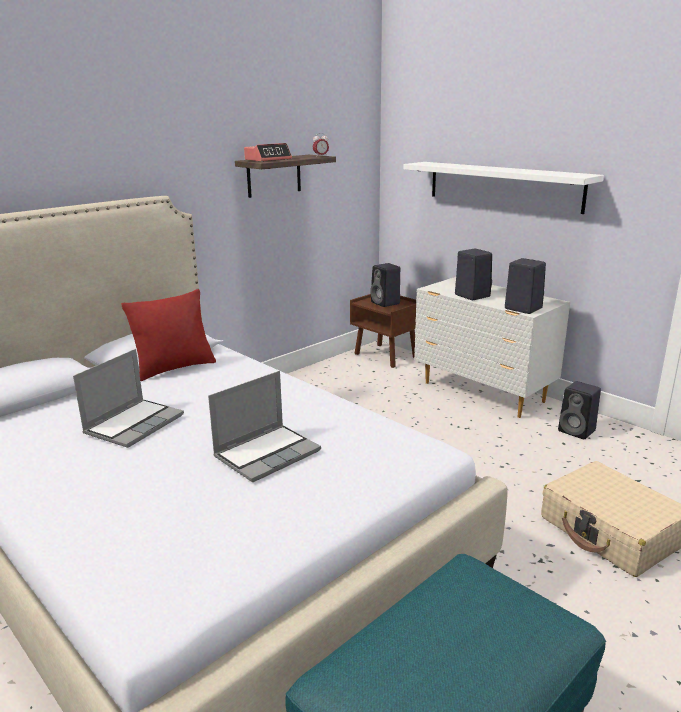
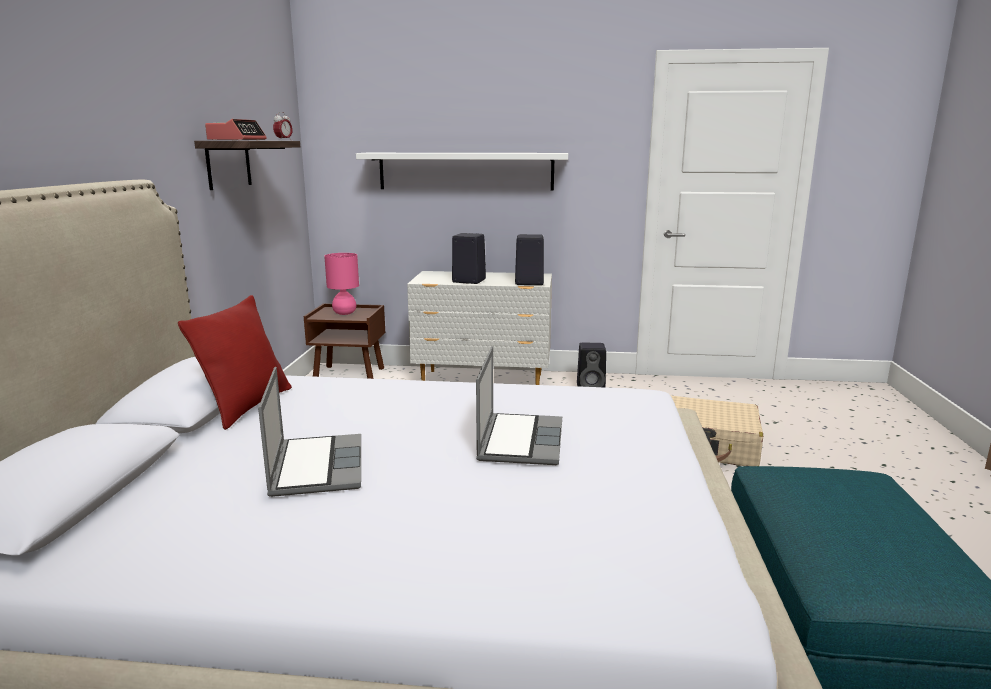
camera: 40 degrees left, 5 degrees down
(386, 303) = (345, 313): black speaker -> pink table lamp

